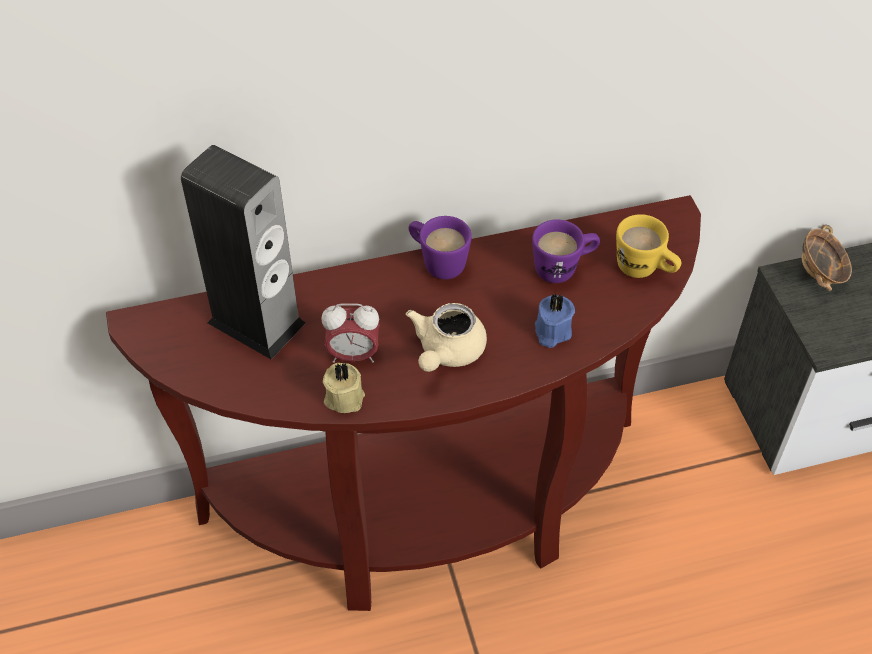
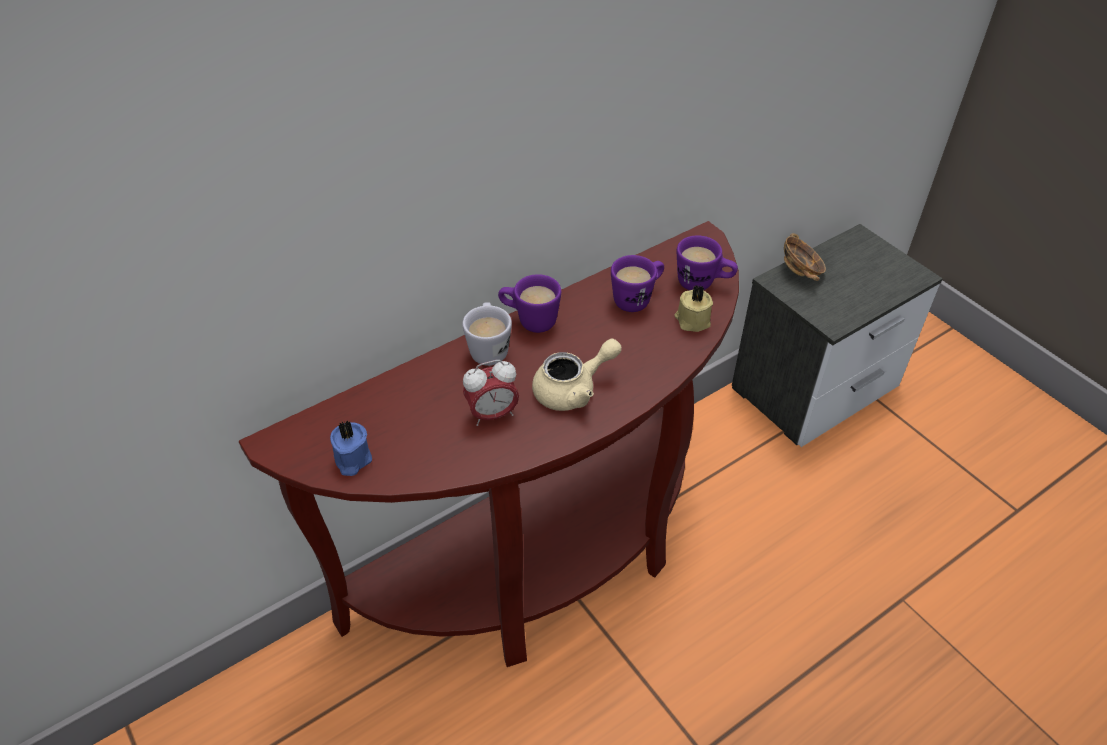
camera: 20 degrees left, 5 degrees down
(256, 323) = (390, 411): speaker -> none
(343, 396) = (500, 452): beige candle -> beige candle (692, 320)
(382, 282) = (489, 348): none -> white mug
(446, 352) = (573, 390): beige teapot -> beige teapot turned 120 degrees counterclockwise
(551, 332) = (653, 350): blue candle -> blue candle (351, 460)
(644, 270) = (703, 284): yellow mug -> purple mug

